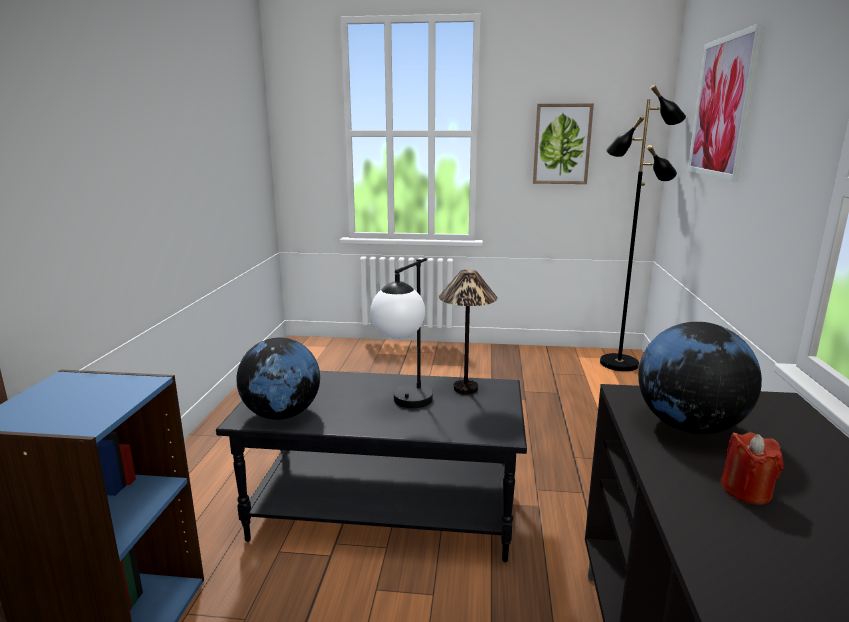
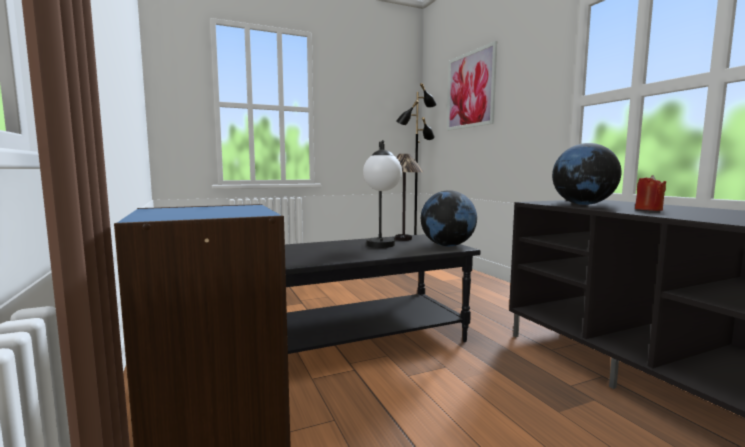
camera: 30 degrees left, 10 degrees down
(281, 414) = (303, 259): globe -> globe (447, 245)
(562, 144) = (365, 119): picture -> none

